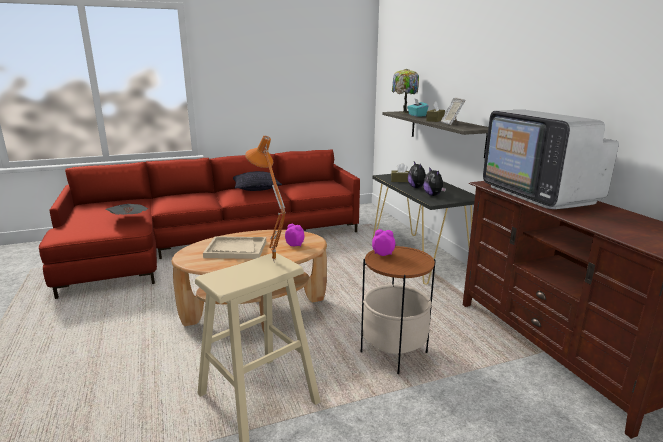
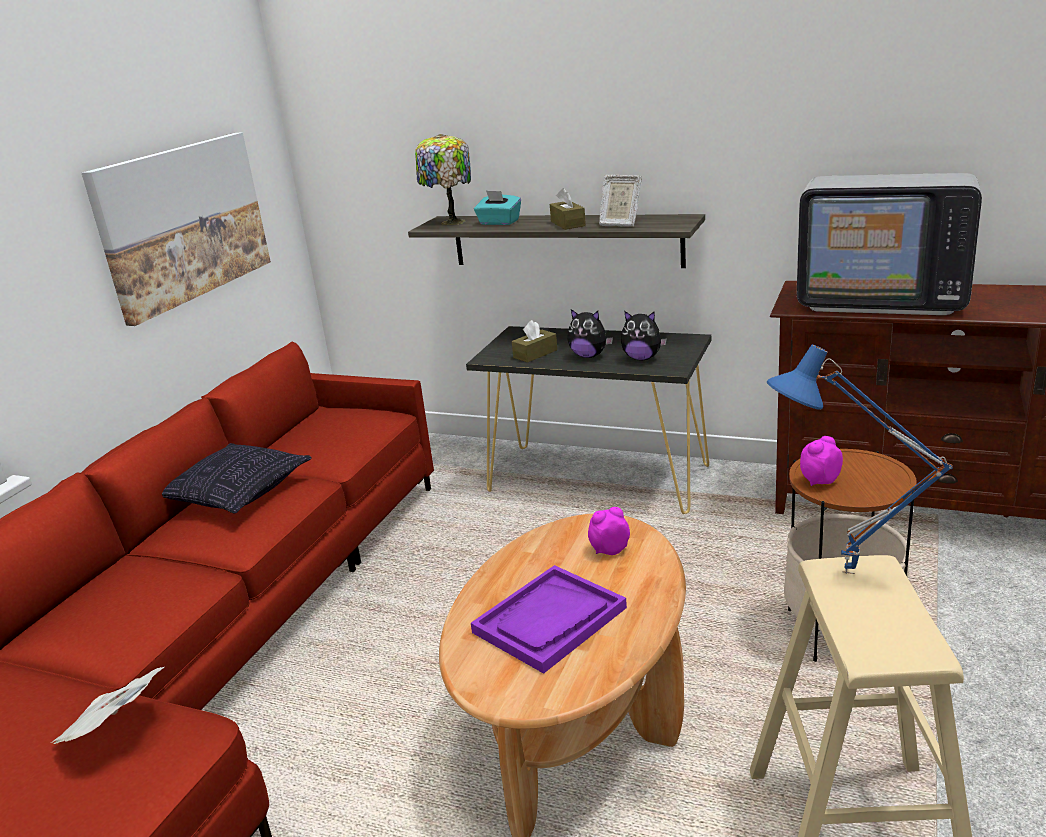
camera: 45 degrees left, 5 degrees up
(235, 249) = (549, 620): beige tray -> purple tray
(271, 262) = (848, 576): orange table lamp -> blue table lamp
(304, 89) = (183, 223): none -> picture

